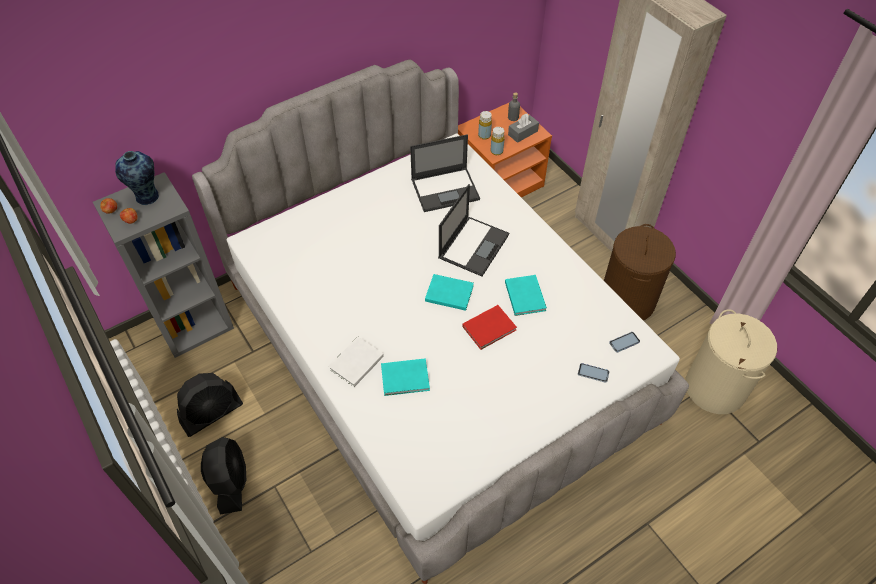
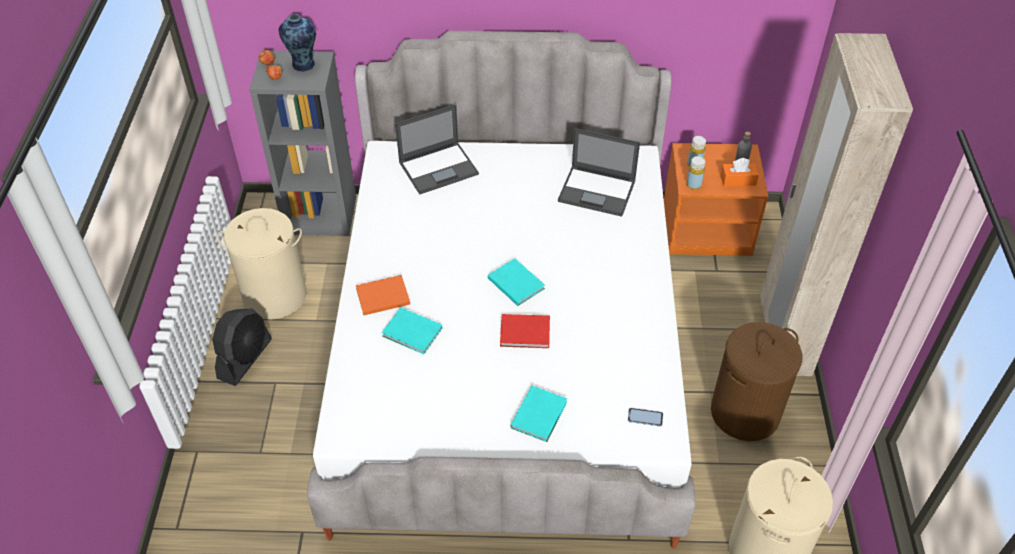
camera: 35 degrees right, 5 degrees down
(212, 413) = (275, 295): black fan -> beige laundry basket
(354, 363) = (381, 296): white book -> orange book
(474, 245) = (578, 254): laptop -> laptop (439, 168)
(523, 133) = (738, 180): grey tissue box -> orange tissue box
(525, 295) = (586, 323): turquoise book -> turquoise book (540, 414)
(593, 373) = (587, 426): phone -> none

